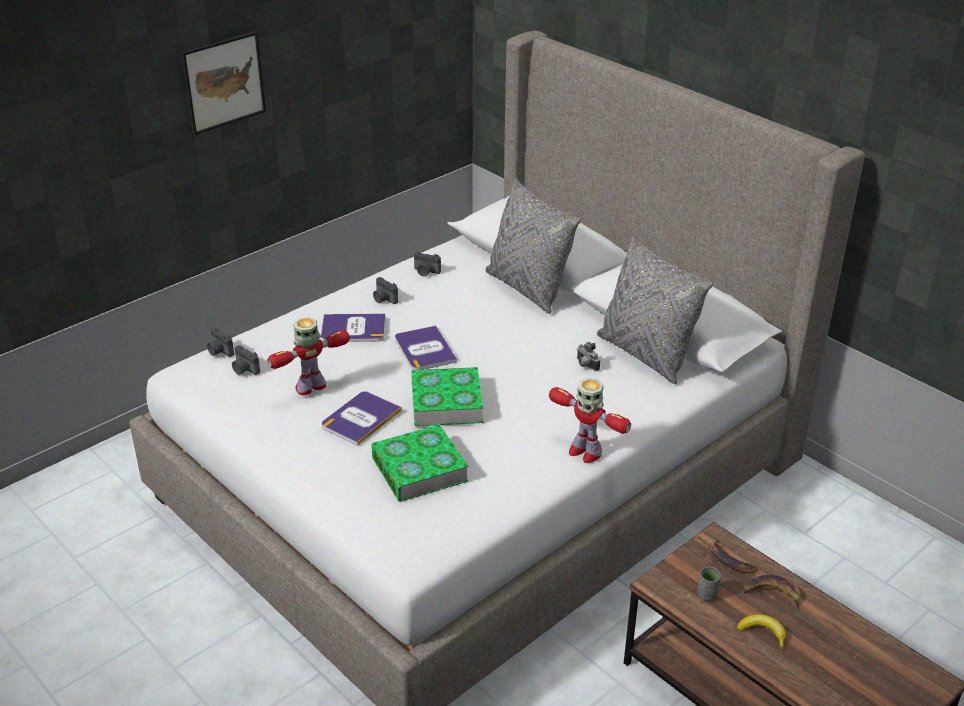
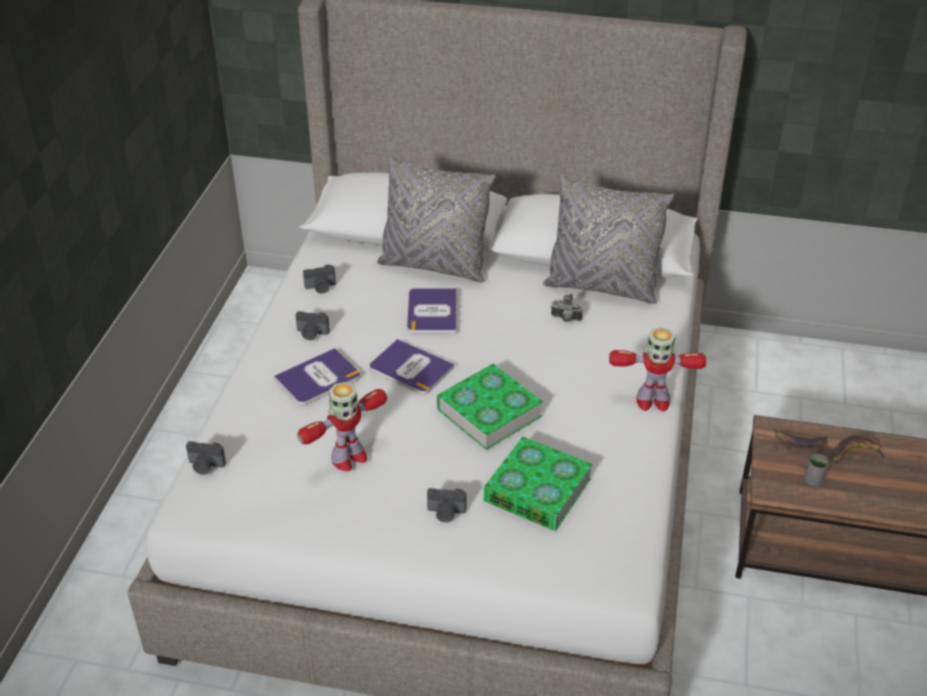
camera: 35 degrees left, 5 degrees up
(224, 82) = (48, 151): picture -> none
(244, 369) = (258, 473): camera -> camera (446, 513)
(311, 387) = (348, 458): toy robot -> toy robot turned 150 degrees counterclockwise
(360, 418) = (428, 467): book -> book (432, 312)
(763, 633) = (880, 490): banana -> none

